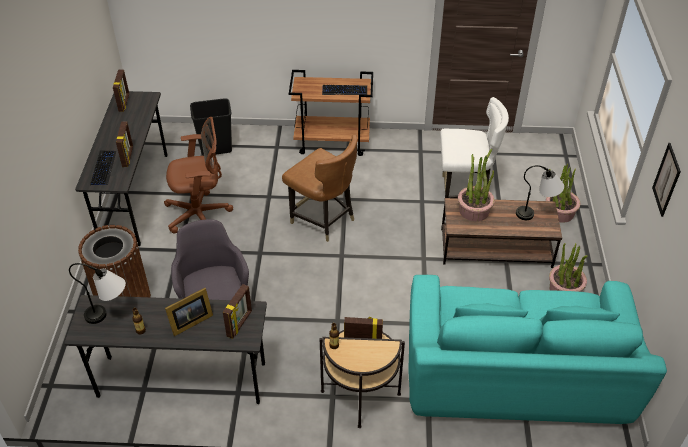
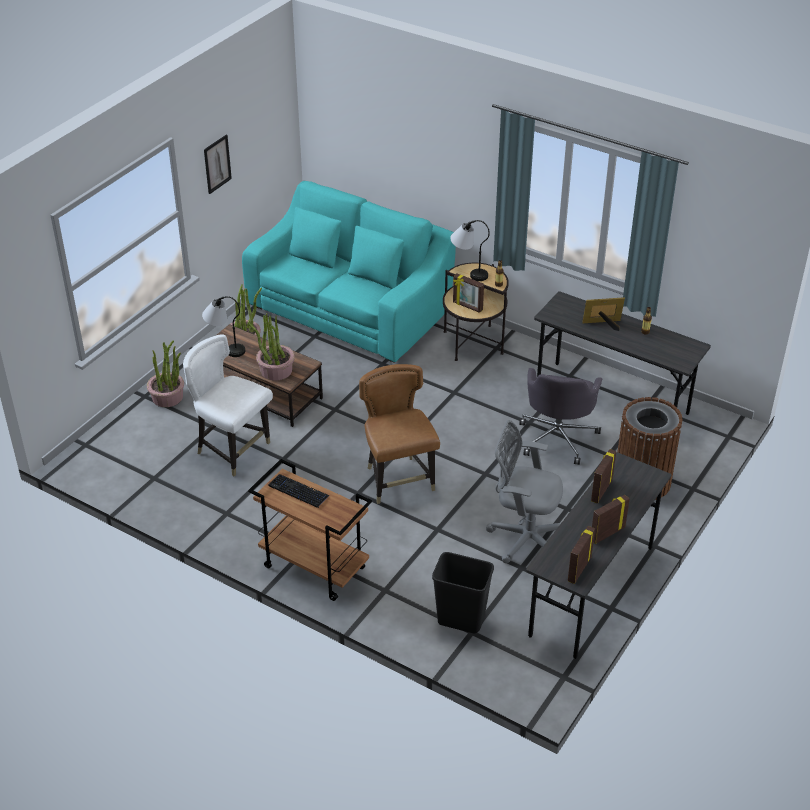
camera: 150 degrees left, 5 degrees down
(103, 168) = (633, 486): keyboard -> none
(110, 316) = (667, 350): table lamp -> table lamp (468, 272)
(201, 214) = (525, 538): brown office chair -> grey office chair
(240, 324) = (563, 310): picture frame -> picture frame (607, 533)

